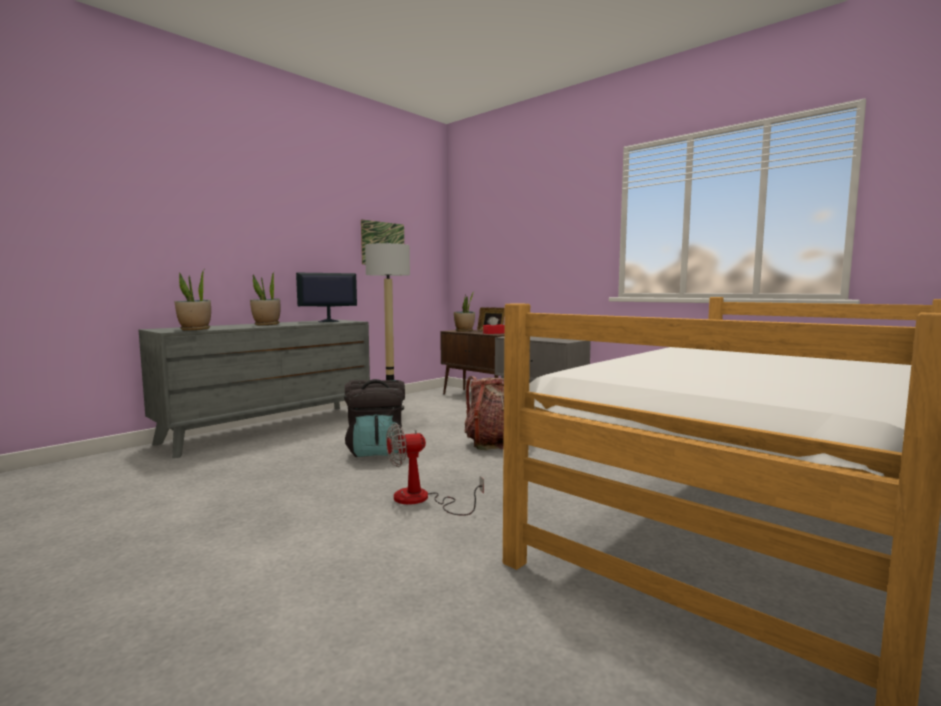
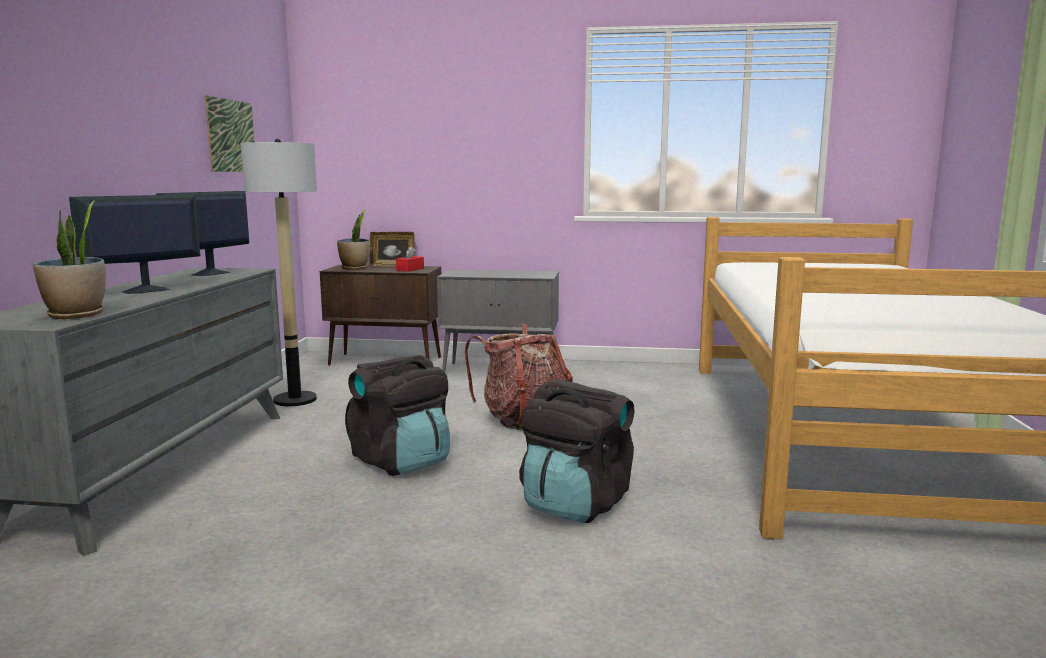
camera: 35 degrees left, 5 degrees up
(266, 324) = (145, 290): potted plant -> monitor
(421, 500) = (575, 503): fan -> black backpack

